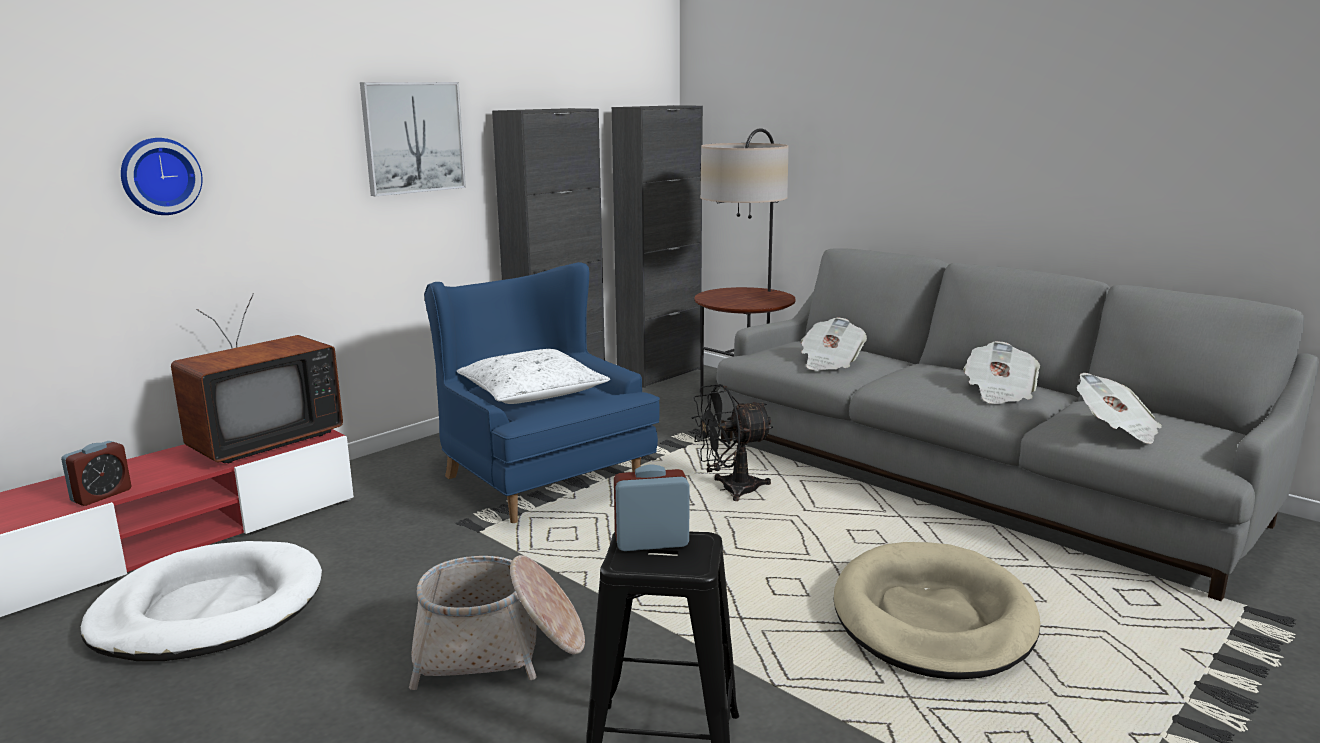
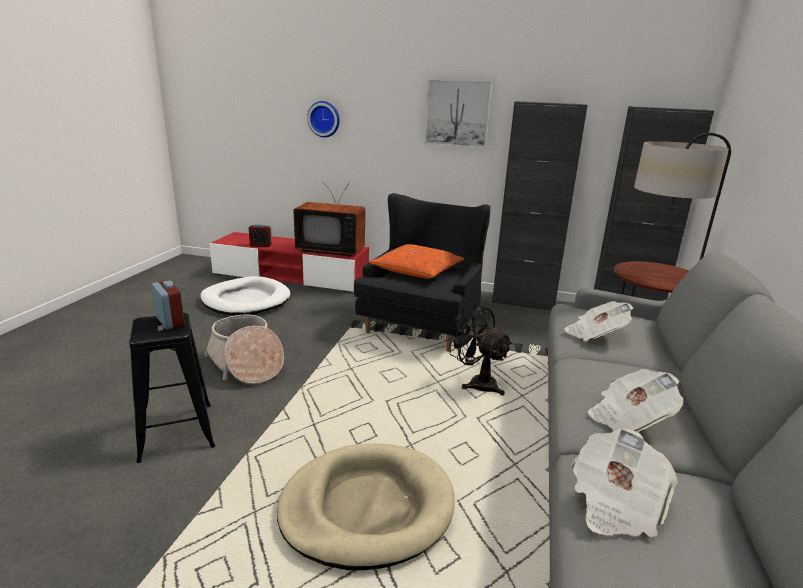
camera: 60 degrees right, 5 degrees up
(532, 392) = (417, 271): white pillow -> orange pillow
(539, 478) = (424, 324): blue armchair -> black armchair

